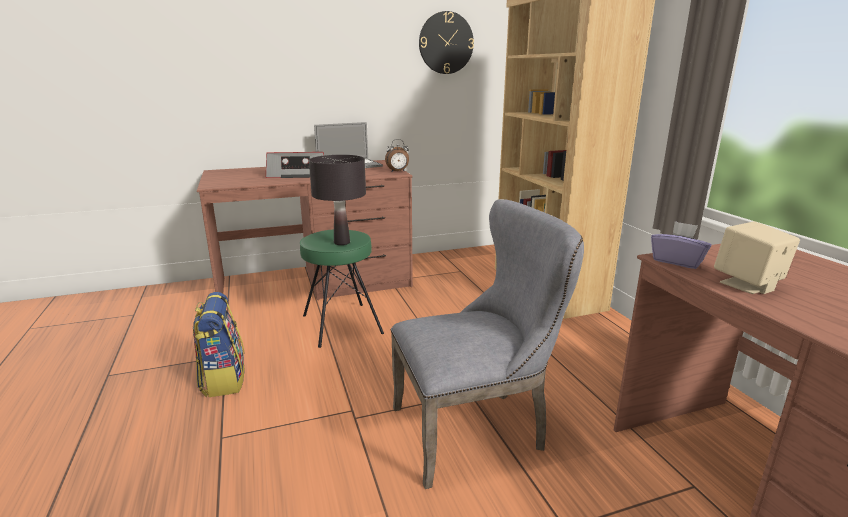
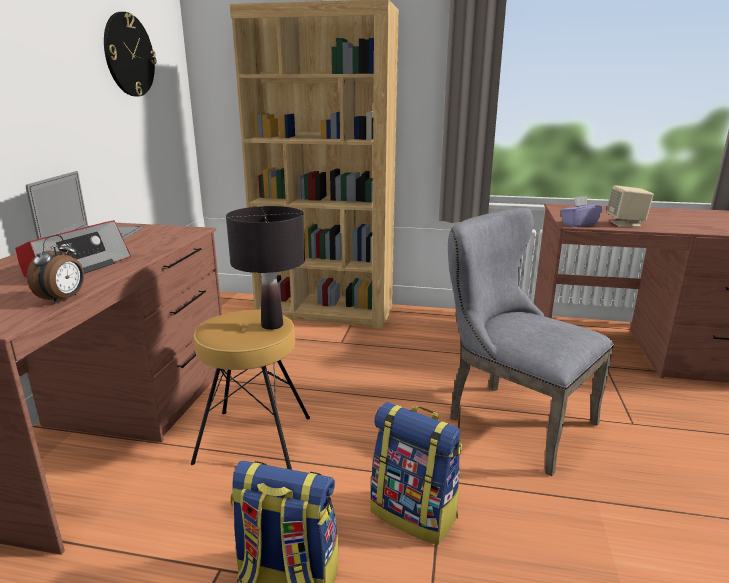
camera: 60 degrees left, 0 degrees up
(305, 408) = (415, 514): none -> backpack
(341, 324) = (254, 440): green stool -> brown stool
(398, 171) = (186, 228): alarm clock -> alarm clock (64, 299)
(477, 429) = (511, 419): grey chair -> grey chair turned 60 degrees counterclockwise

